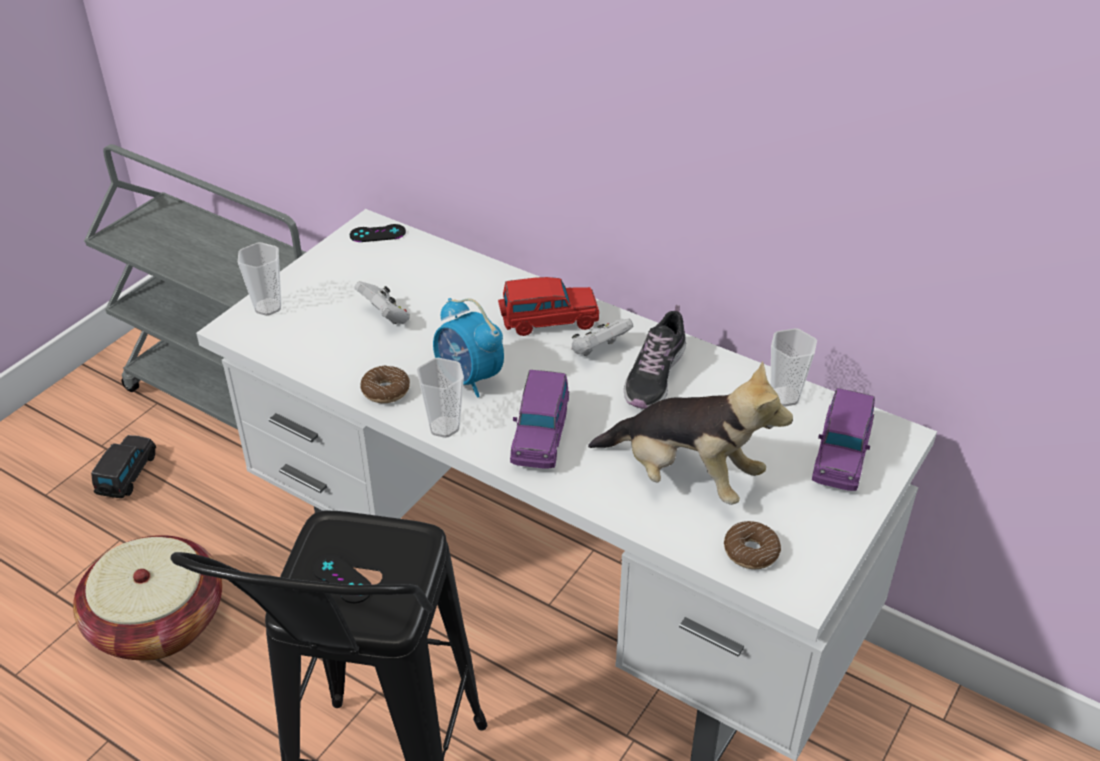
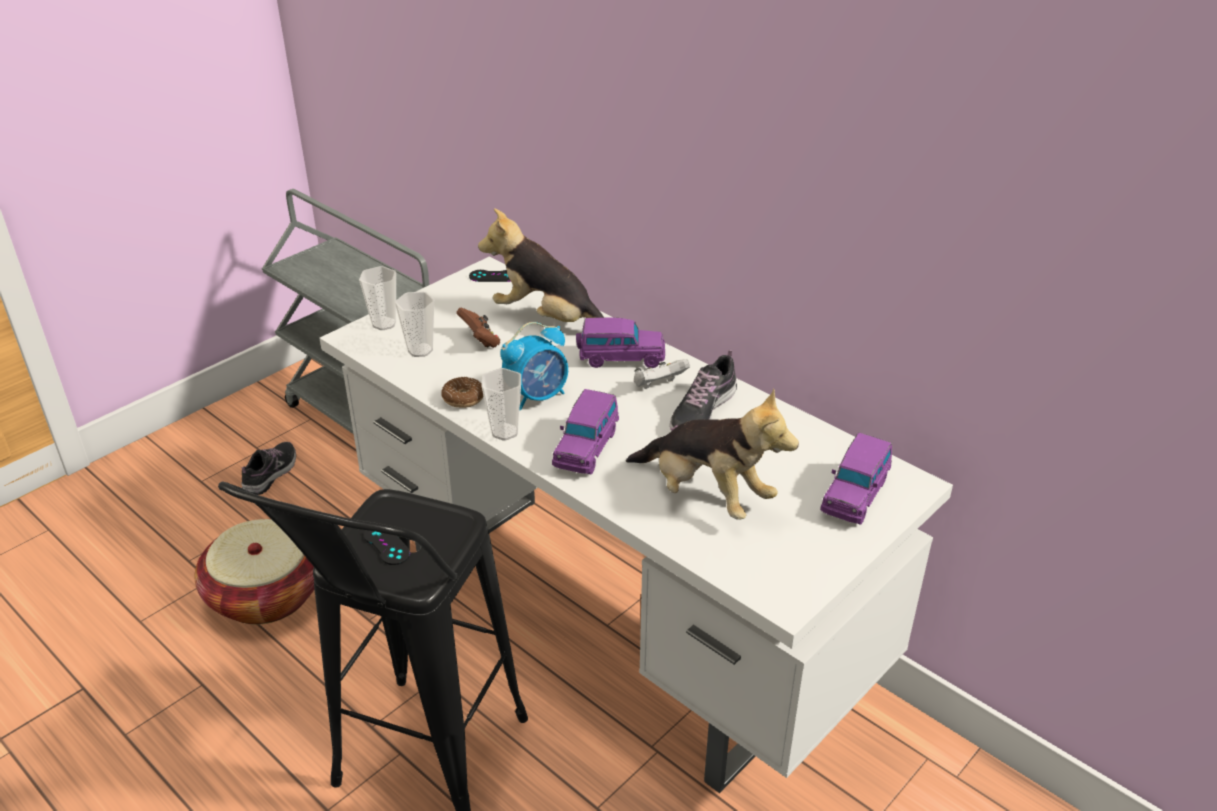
camera: 10 degrees right, 5 degrees down
(127, 476) = (271, 474): black toy car -> shoe
(385, 317) = (480, 341): white game controller -> brown game controller
(456, 282) = (549, 319): none -> plush toy
(469, 379) = (538, 396): alarm clock -> alarm clock turned 90 degrees counterclockwise
(548, 321) = (620, 358): red toy car -> purple toy car
(751, 551) = (748, 563): donut -> none
(785, 396) = (817, 440): cup -> cup (420, 350)

